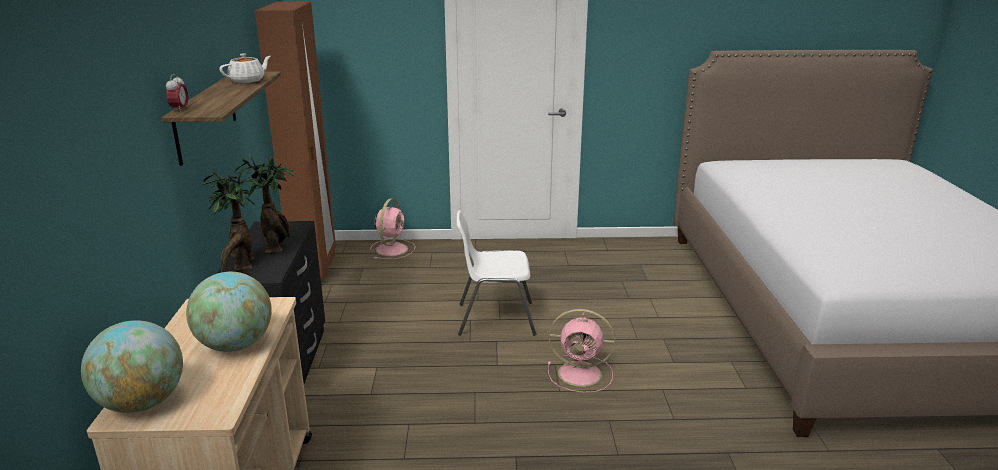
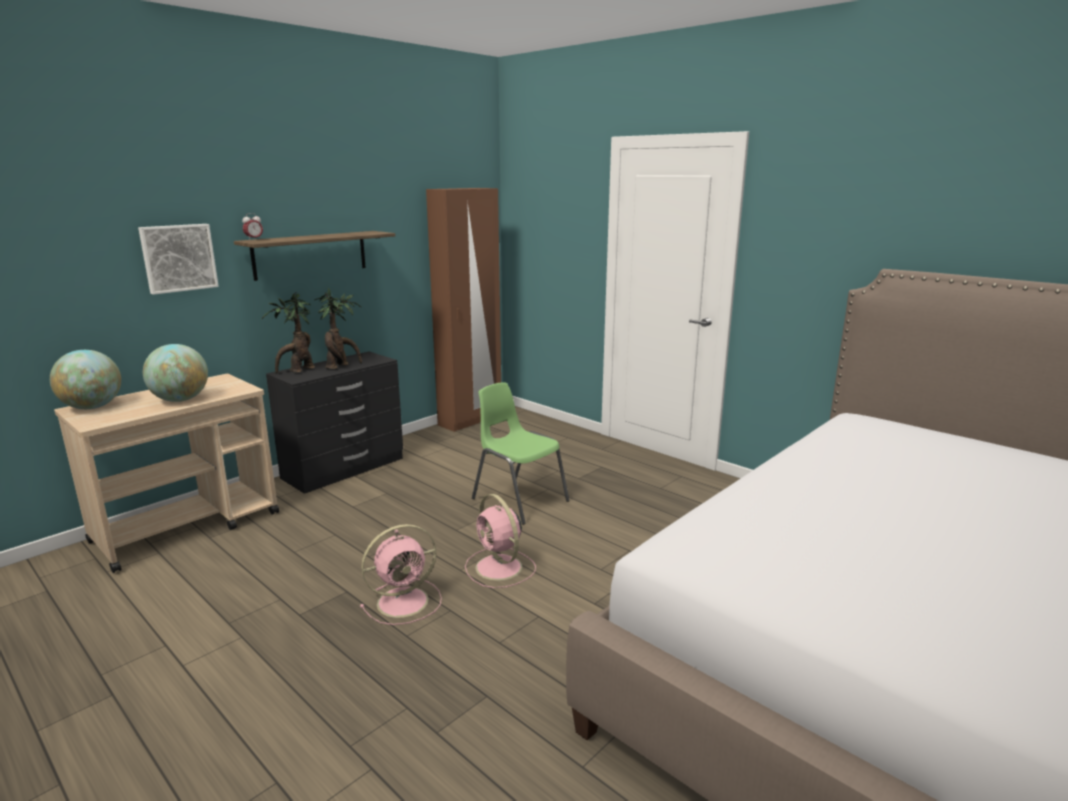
camera: 45 degrees right, 5 degrees down
(130, 156) = (178, 258): none -> picture
(248, 81) = (352, 234): white teapot -> none
(392, 249) = (544, 425): pink fan -> pink fan (405, 601)
(494, 318) = (518, 499): white chair -> green chair

